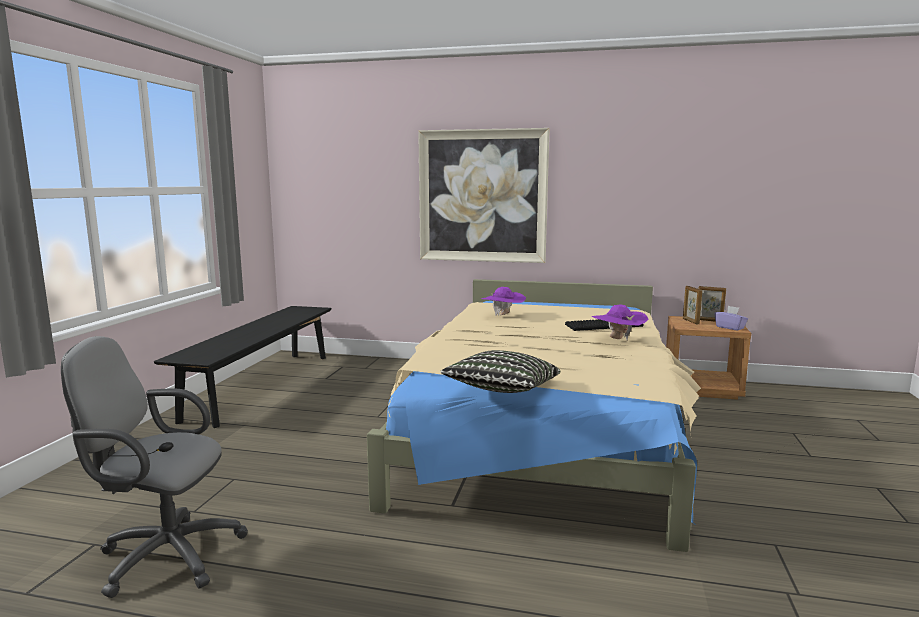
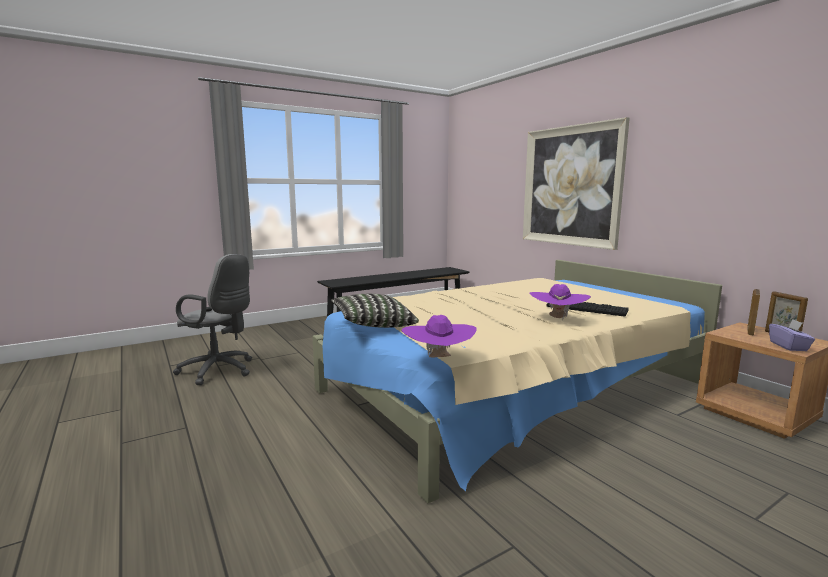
camera: 45 degrees right, 0 degrees up
(163, 555) = (220, 371): grey office chair -> grey office chair turned 150 degrees clockwise
(503, 316) = (526, 288): purple hat -> purple hat (438, 359)

